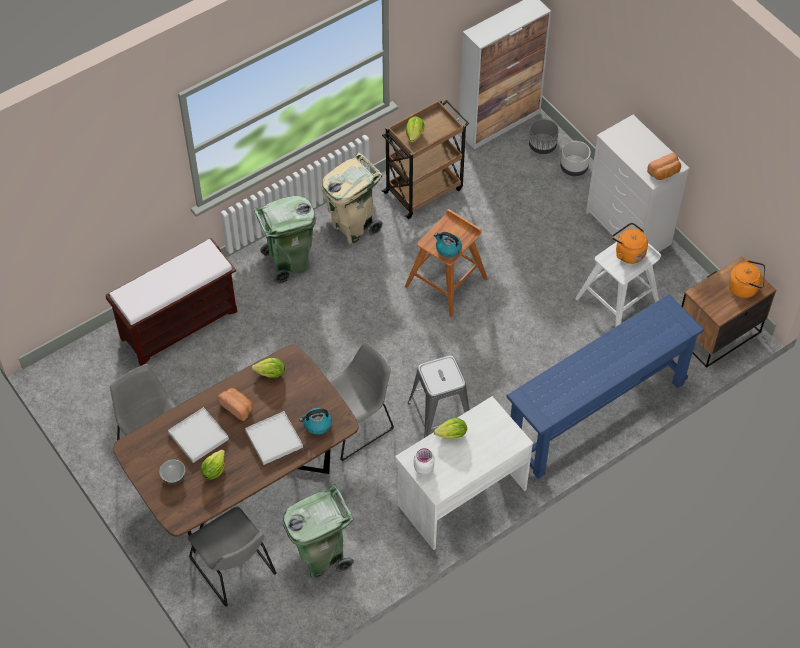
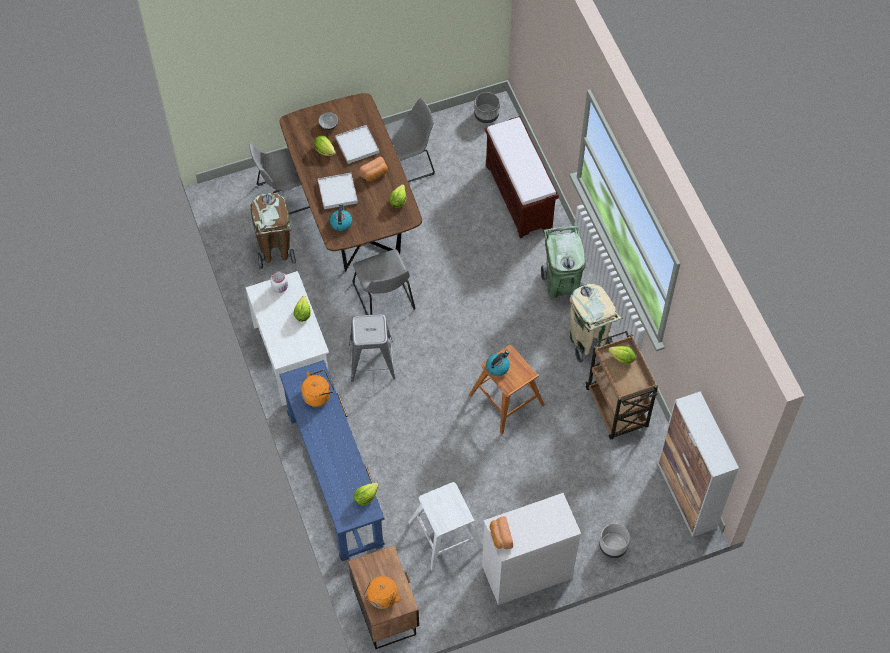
camera: 105 degrees right, 5 degrees up
(321, 556) = (275, 251): green trash can -> brown trash can
(542, 146) = (647, 526): grey planter -> grey planter (486, 115)
(628, 252) = (451, 511): orange kettle -> orange kettle (318, 394)
(653, 314) = (365, 497): none -> lettuce

